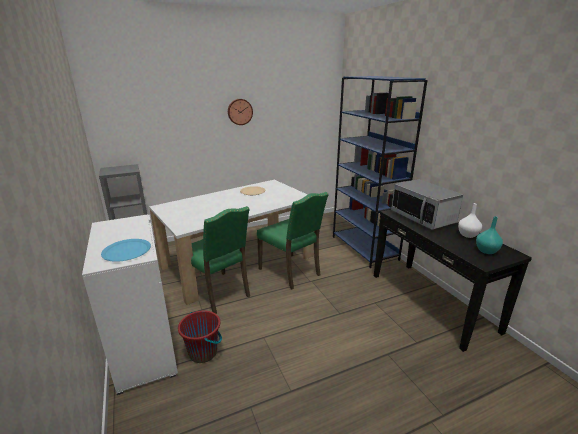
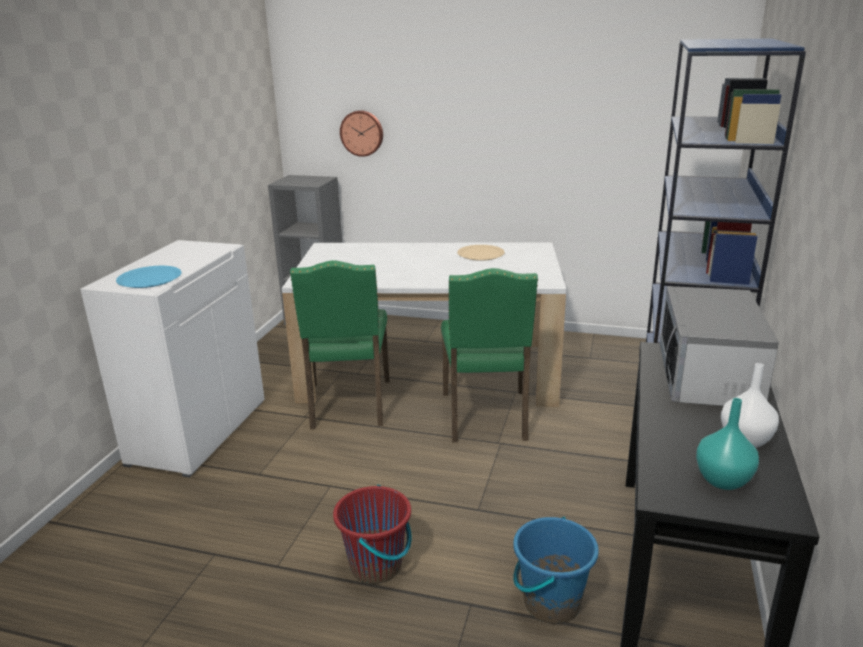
camera: 40 degrees right, 0 degrees up
(203, 352) = (244, 467): red bucket -> red bucket (376, 565)
(239, 111) = (511, 104): wall clock -> wall clock (362, 133)
(410, 335) = (551, 602): none -> blue bucket

